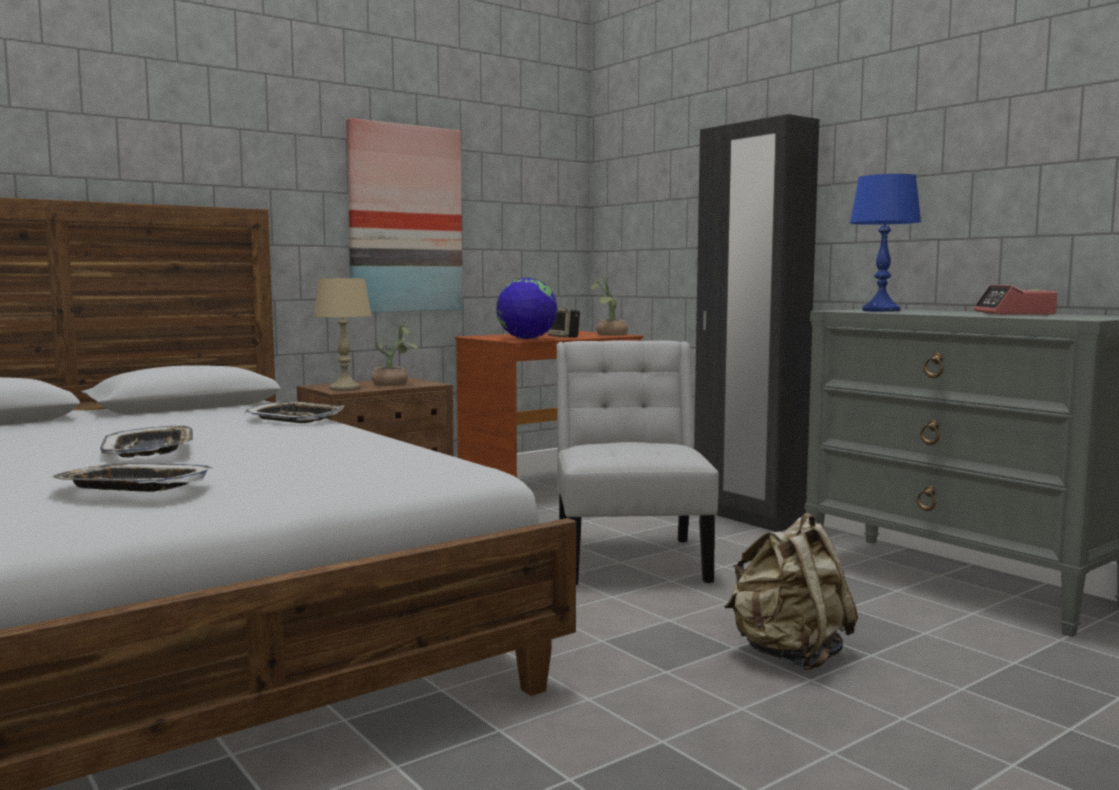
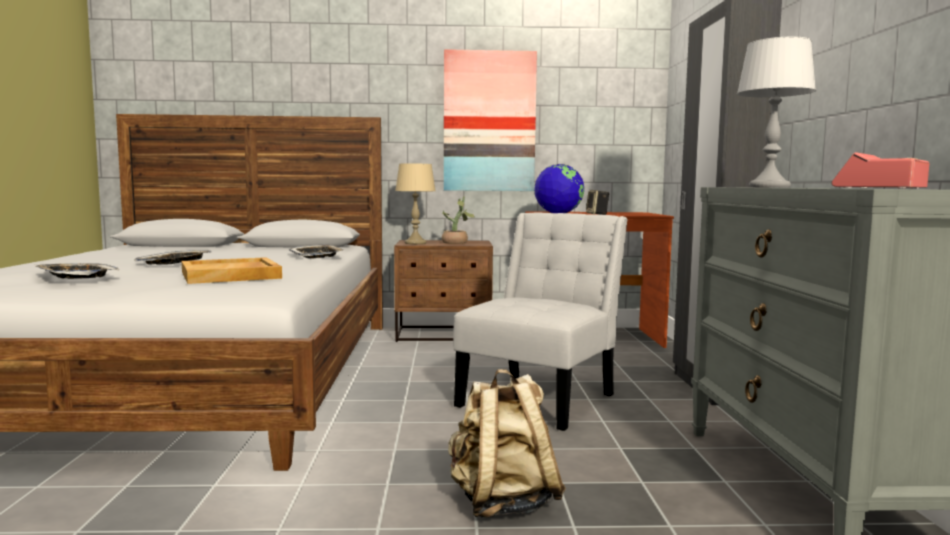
camera: 35 degrees right, 0 degrees up
(329, 456) = (231, 275): none -> beige tray
(609, 334) = (646, 214): potted plant -> none
(880, 310) = (769, 187): blue table lamp -> grey table lamp

